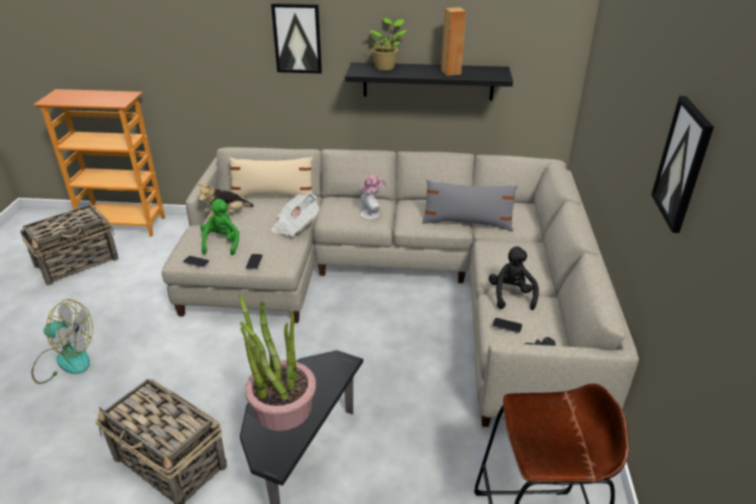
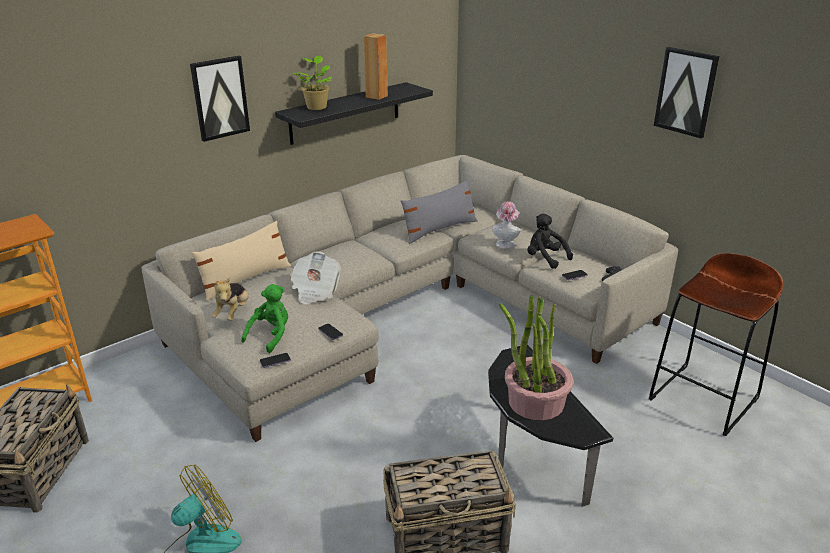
camera: 45 degrees left, 5 degrees down
(222, 243) = (271, 336): green plush toy -> green plush toy turned 75 degrees clockwise
(372, 214) = (361, 254): hat -> hat (505, 243)

